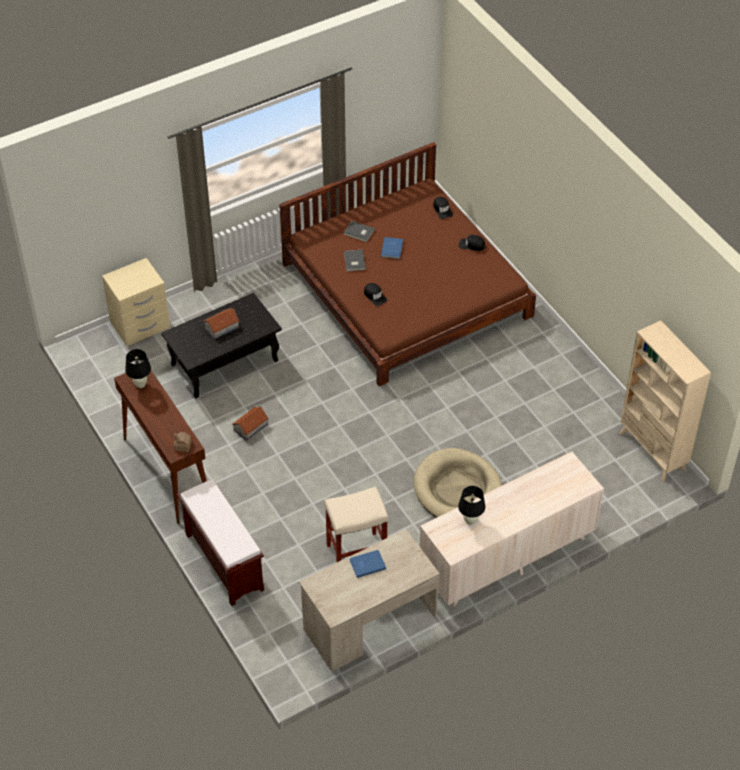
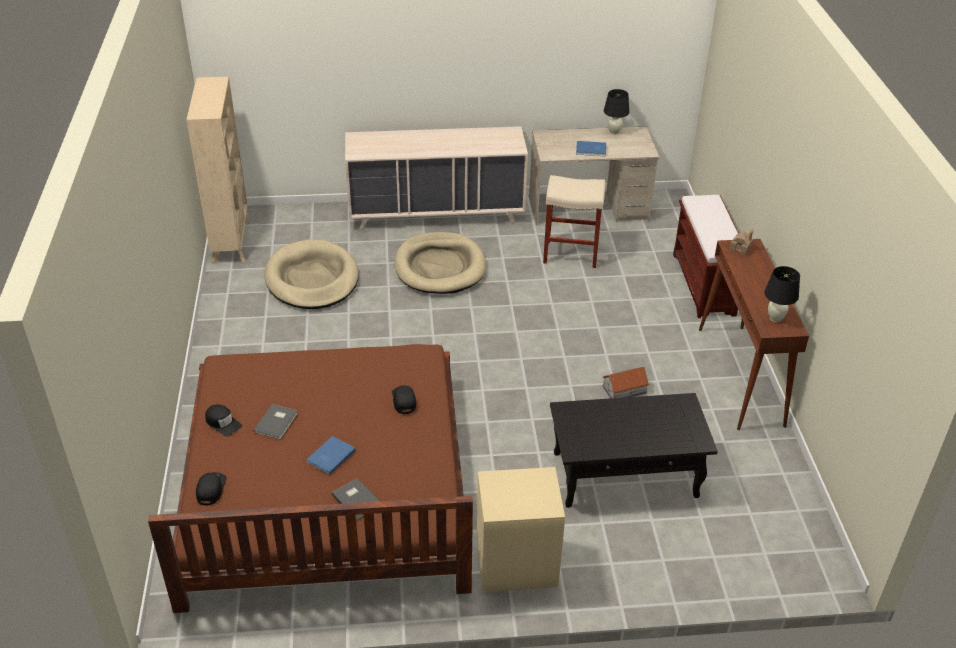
camera: 155 degrees left, 10 degrees down
(140, 326) = (728, 571): beige nightstand -> beige nightstand (516, 563)
(221, 327) = (630, 429): toy house -> none
(354, 261) = (396, 458): grey book -> grey book (277, 422)
(470, 521) = (480, 144): black table lamp -> black table lamp (614, 132)
(550, 437) = (312, 279): none -> beige dog bed

